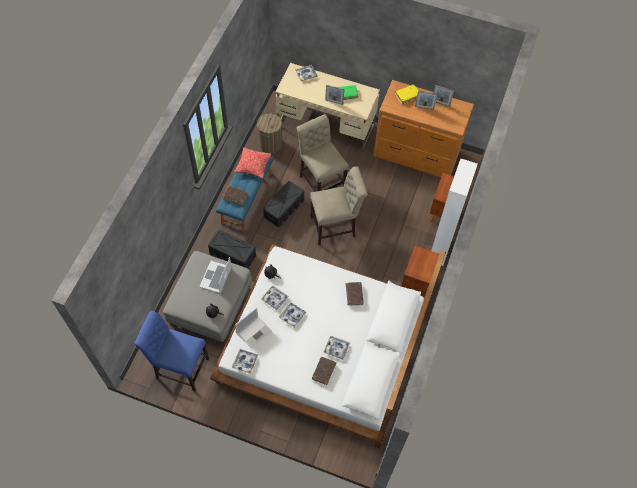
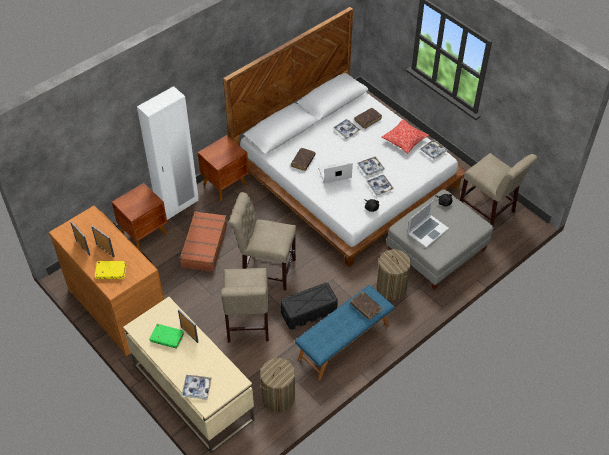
camera: 150 degrees left, 10 degrees down
(179, 367) = (489, 211): blue chair -> beige chair
(232, 254) = (391, 288): black storage box -> laundry basket
(253, 166) = (326, 335): pillow -> pillow (404, 140)
(254, 331) = (413, 169): laptop -> laptop (334, 173)
(394, 224) = (204, 246): none -> brown suitcase

